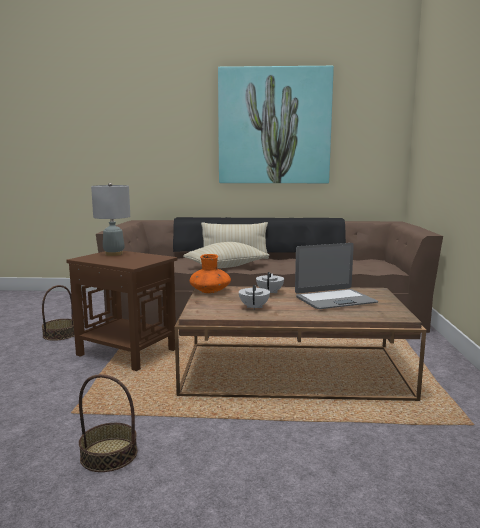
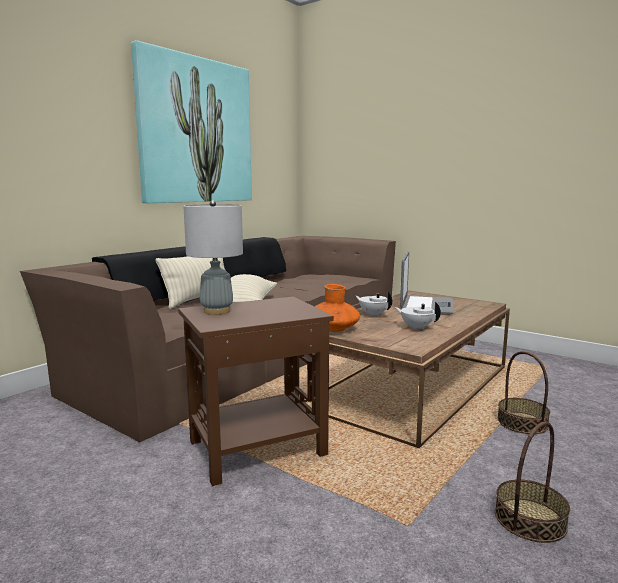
camera: 55 degrees left, 0 degrees up
(60, 334) = (100, 483): basket -> basket (522, 422)

